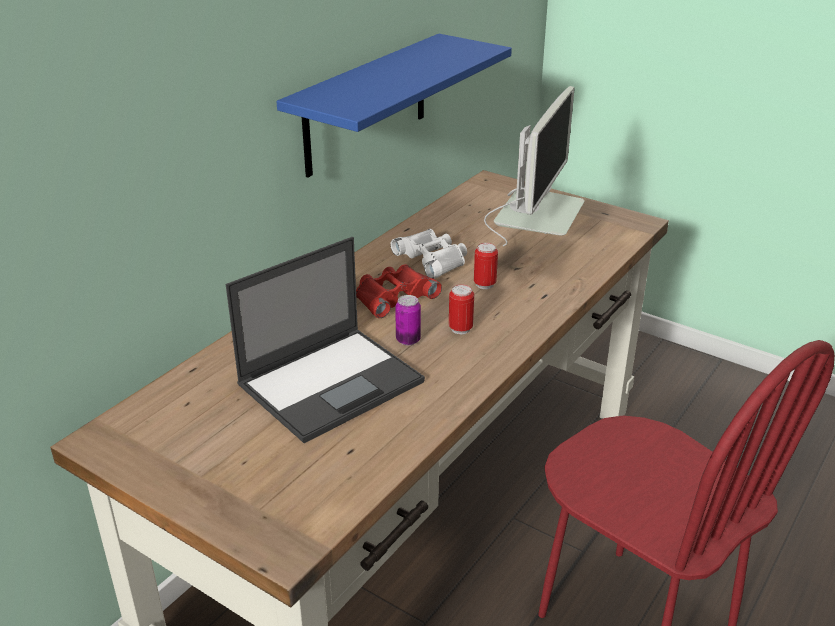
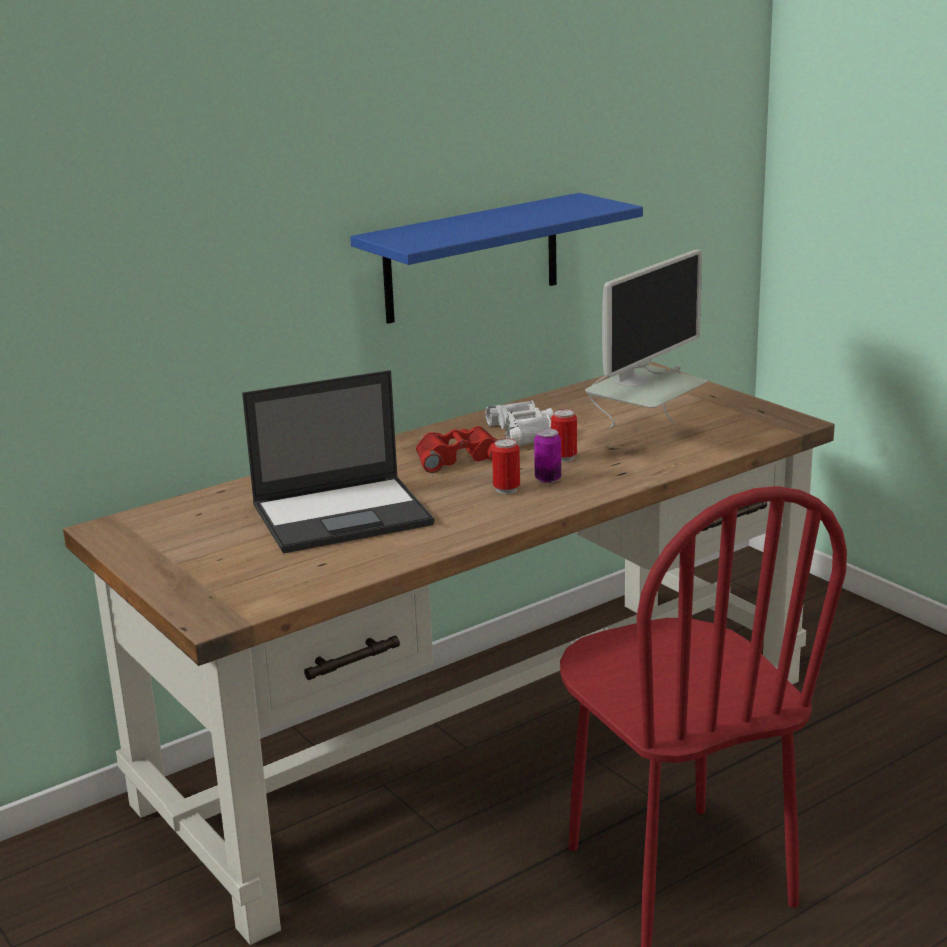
camera: 20 degrees right, 10 degrees down
(408, 340) = (445, 492): can -> can (548, 479)

